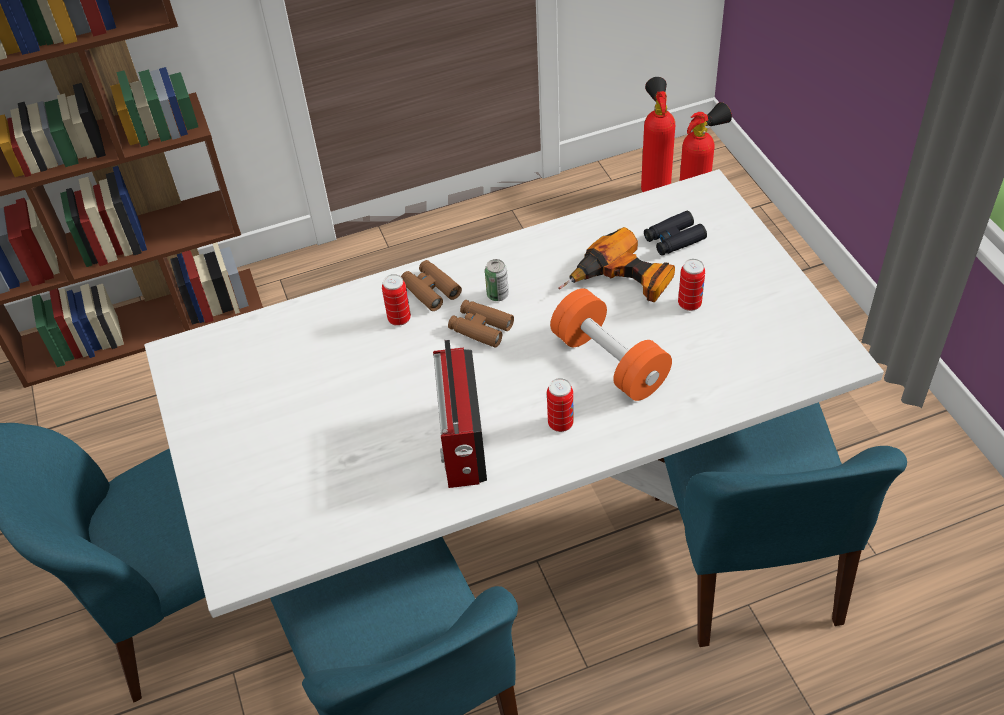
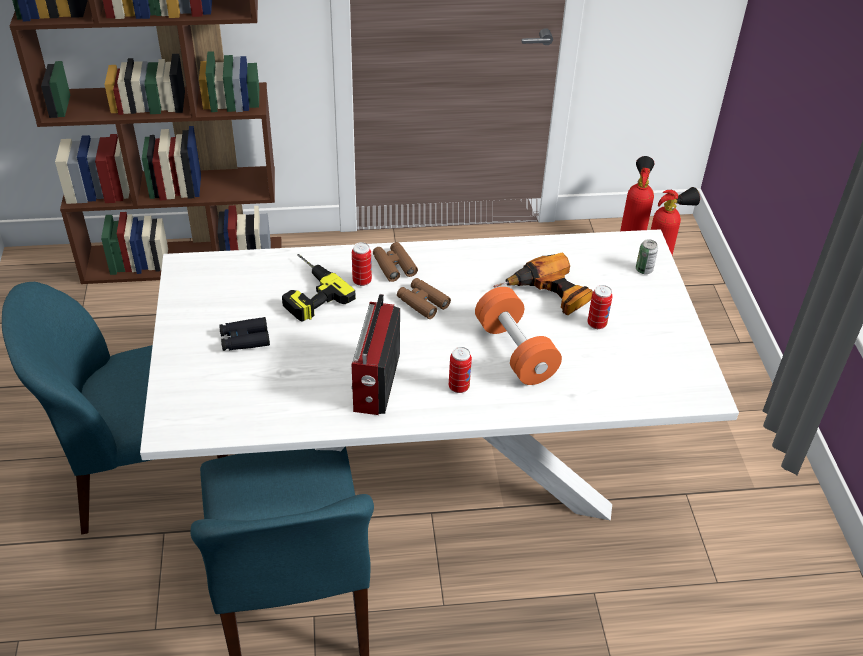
camera: 10 degrees right, 5 degrees down
(337, 349) = (306, 291): none -> power drill
(497, 295) = (445, 281): can -> can (644, 270)
(674, 239) = (602, 273): black binoculars -> black binoculars (245, 339)
(746, 562) = (604, 559): blue chair -> none

